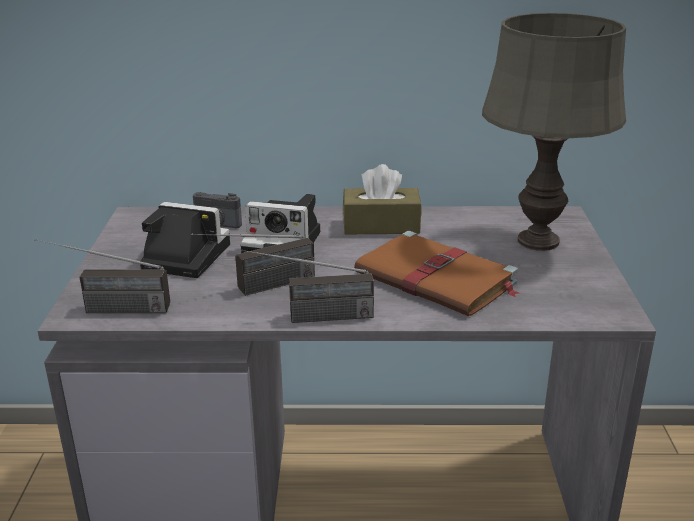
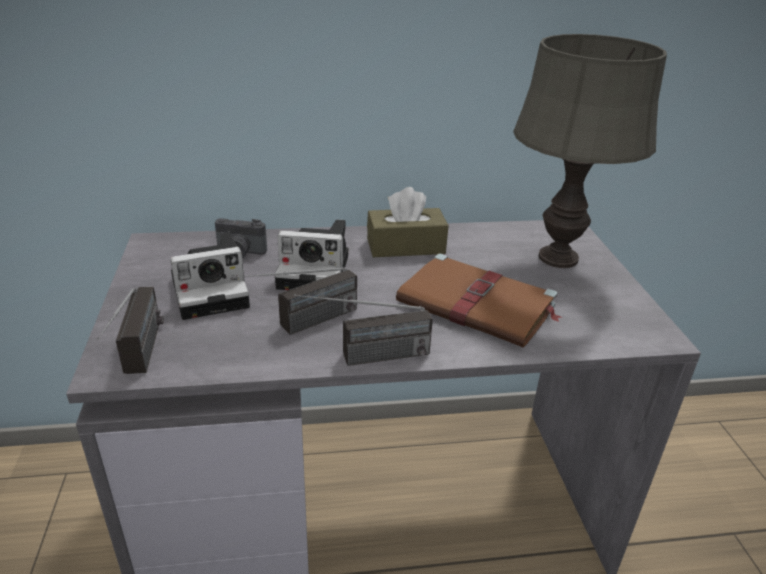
camera: 10 degrees left, 5 degrees up
(106, 309) = (141, 360): radio -> radio turned 90 degrees counterclockwise
(182, 257) = (213, 291): camera -> camera turned 150 degrees clockwise

